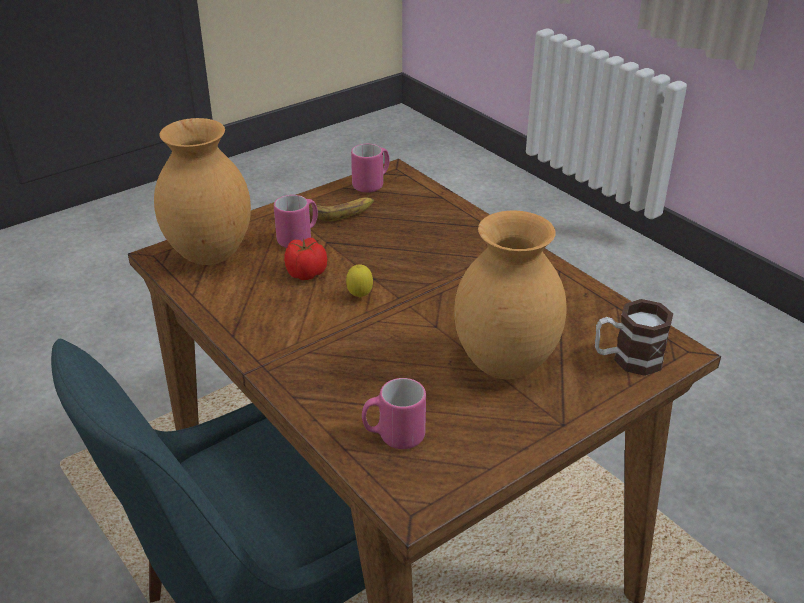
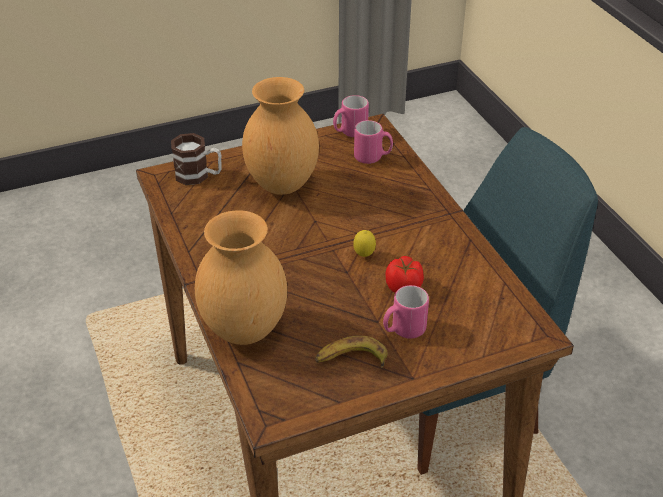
camera: 165 degrees left, 5 degrees up
(208, 255) = (493, 324): brown vase -> brown vase (246, 330)
(372, 184) = (305, 400): pink mug -> pink mug (350, 132)

